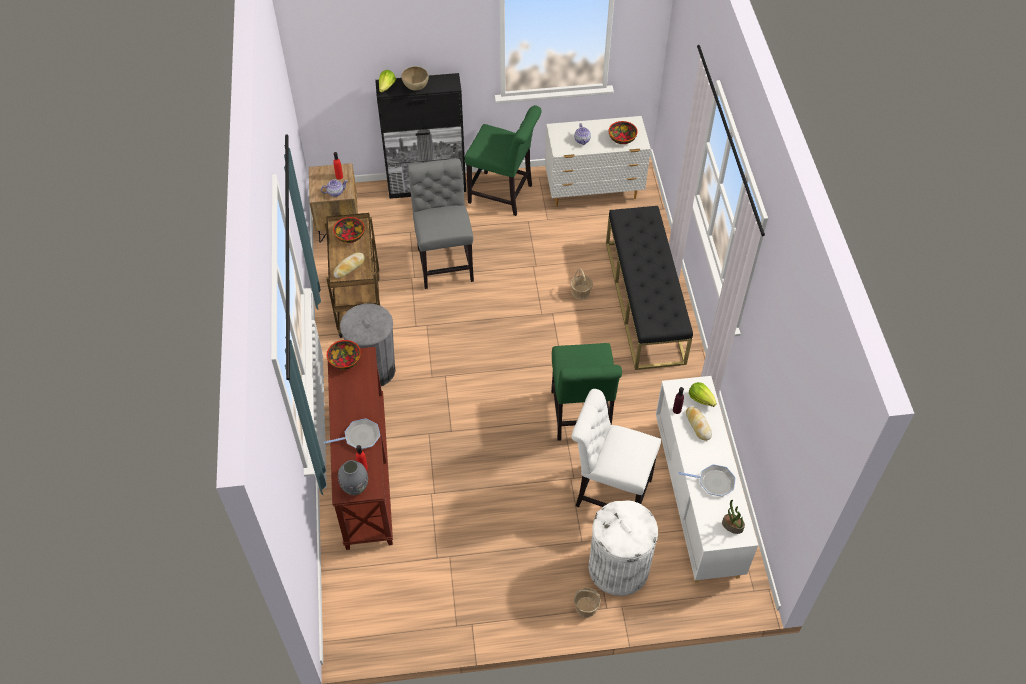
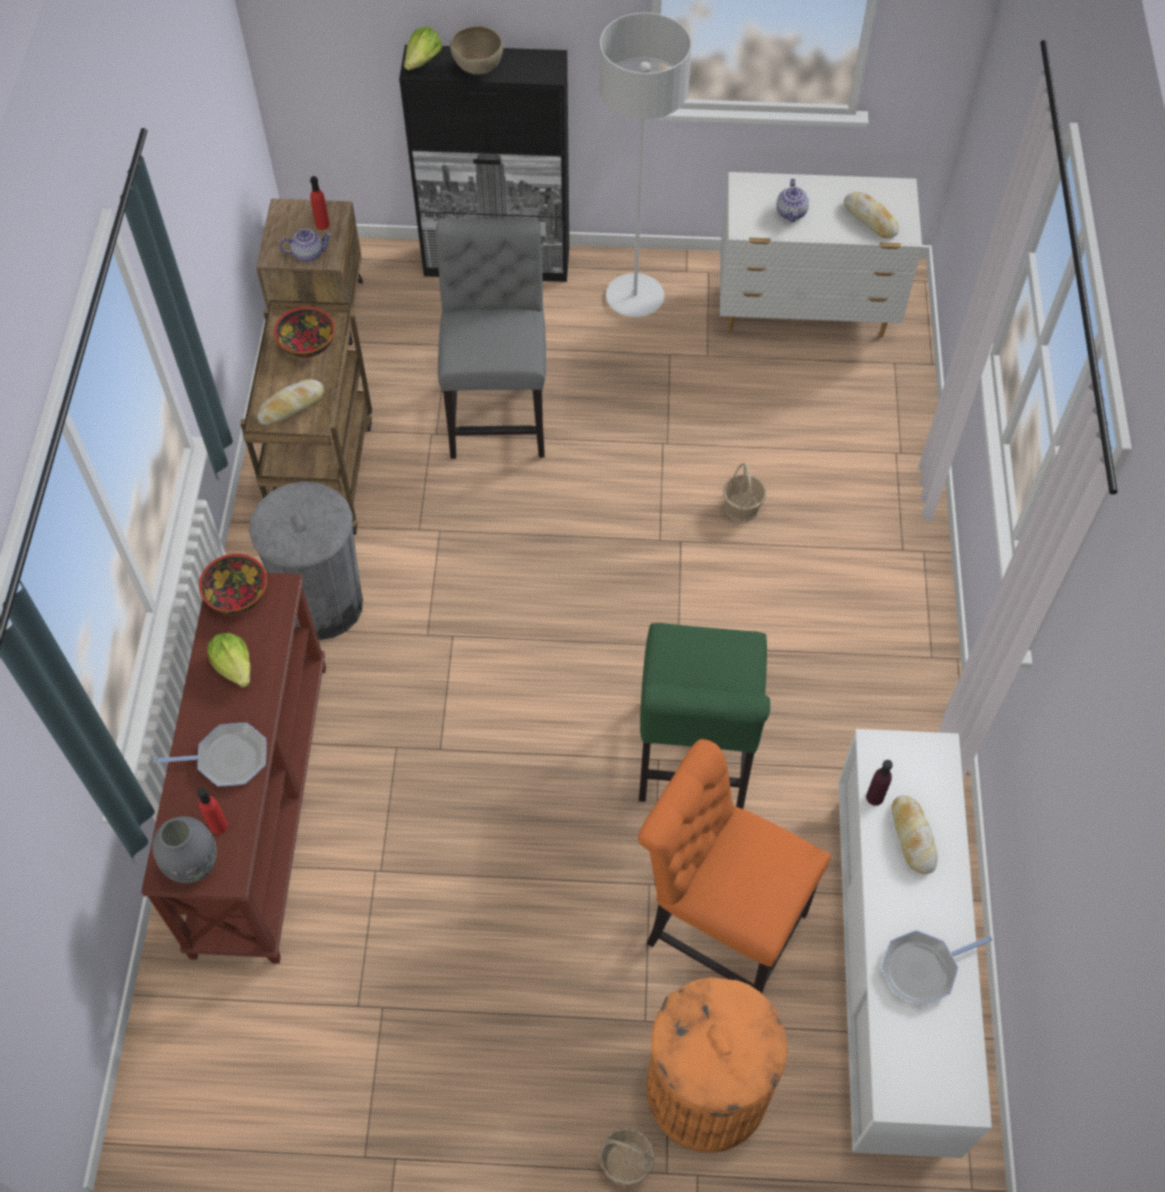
camera: 10 degrees right, 5 degrees up
(503, 195) = (635, 297): green chair -> grey floor lamp
(609, 491) = (719, 924): white chair -> orange chair
(618, 567) = (706, 1089): white trash can -> orange trash can
(622, 138) = (870, 219): bowl -> bread
(644, 302) = (861, 544): black bench -> none
(701, 399) = (930, 781): lettuce -> lettuce (235, 666)
(714, 482) = (923, 968): frying pan -> frying pan turned 135 degrees clockwise
(732, 526) = (943, 1075): potted plant -> none

